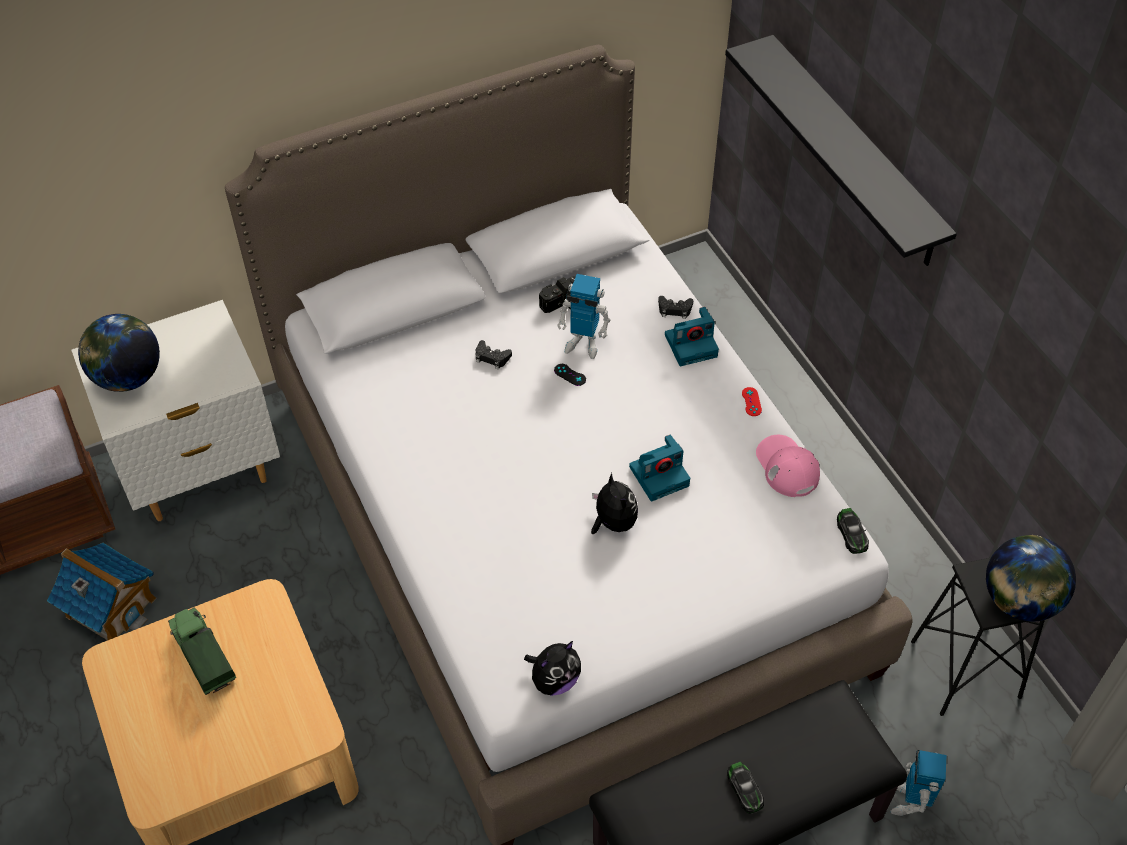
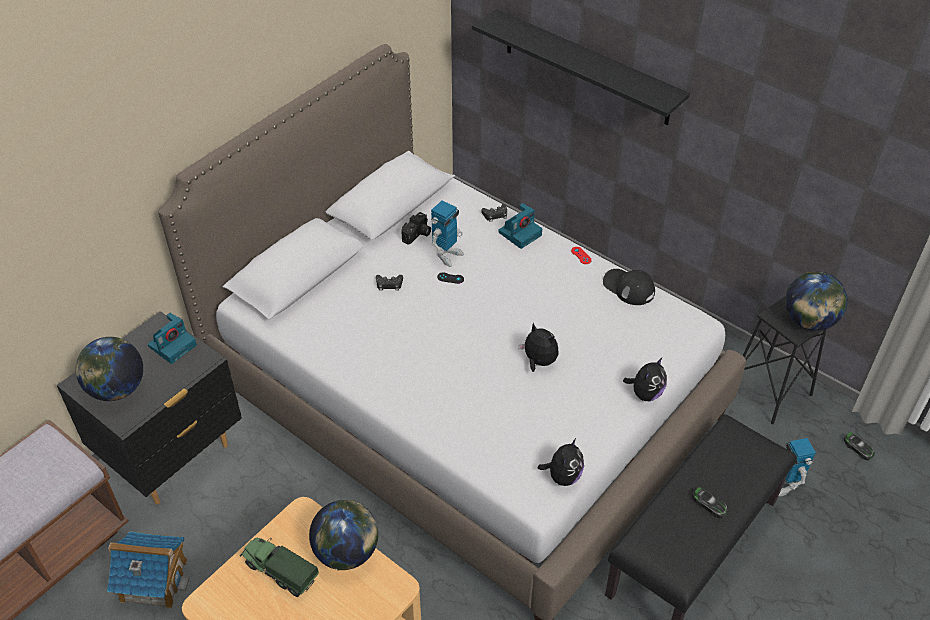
camera: 25 degrees left, 5 degrees down
(201, 472) = (172, 457): white nightstand -> black nightstand
(286, 666) = (347, 552): none -> globe
(583, 343) = (447, 255): toy robot -> toy robot turned 45 degrees counterclockwise
(660, 475) = (550, 321): camera -> camera (173, 345)
(722, 615) = (645, 393): none -> plush toy
(787, 467) = (628, 287): pink cap -> black cap
(851, 534) = (693, 314): toy car -> toy car (858, 448)

